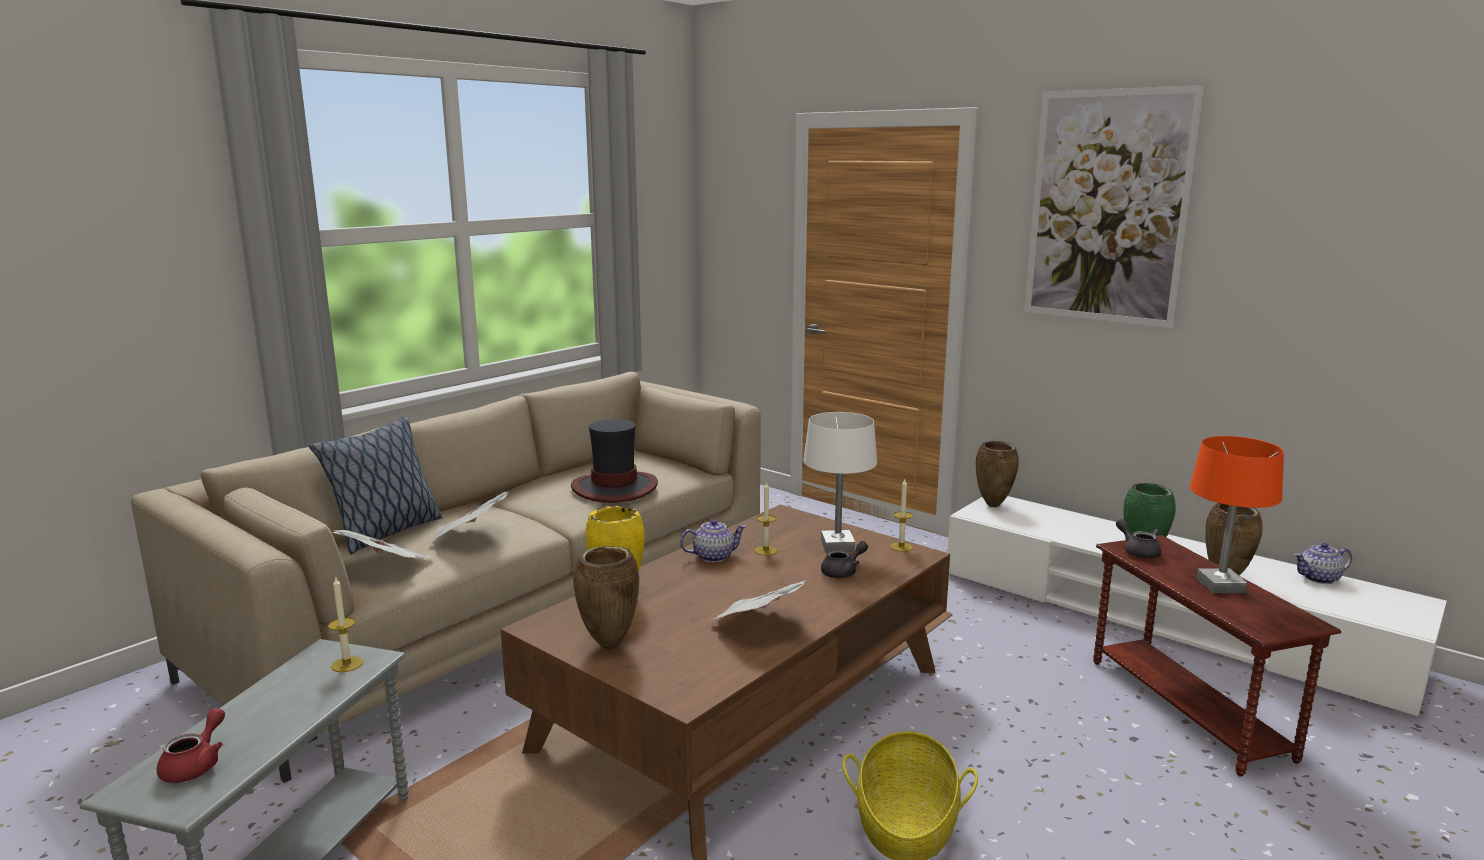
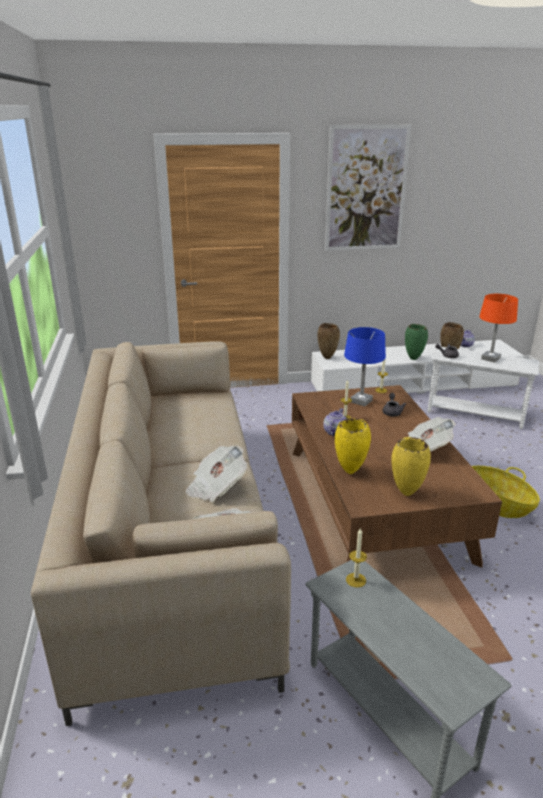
camera: 50 degrees left, 10 degrees up
(196, 765) = (440, 667): red teapot -> none
(386, 533) = (161, 515): pillow -> none
(608, 645) = (406, 493): brown vase -> yellow vase
(614, 488) = (208, 421): hat -> none
(837, 545) = (361, 401): white table lamp -> blue table lamp
(1186, 709) = (475, 414): brown side table -> white side table

